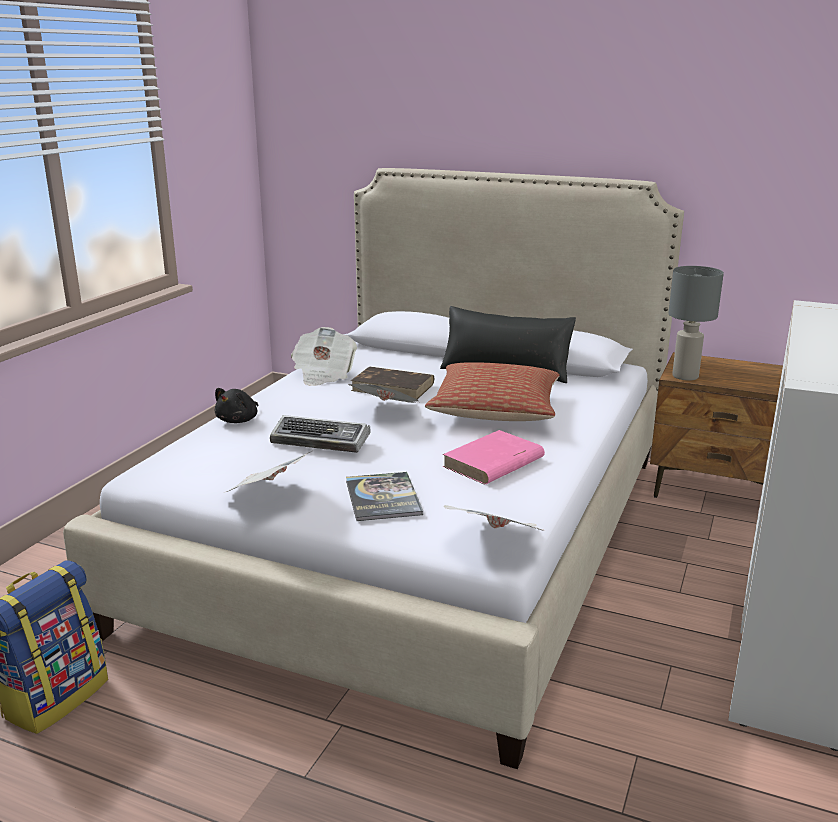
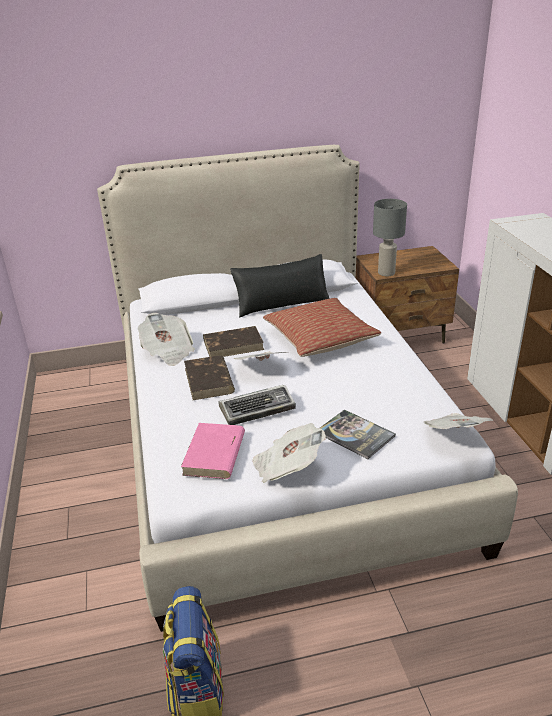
camera: 35 degrees left, 10 degrees up
(239, 420) = (170, 417): black plush toy -> none
(319, 406) = (209, 380): none -> brown book
(493, 463) = (375, 380): pink book -> pink book (214, 454)

